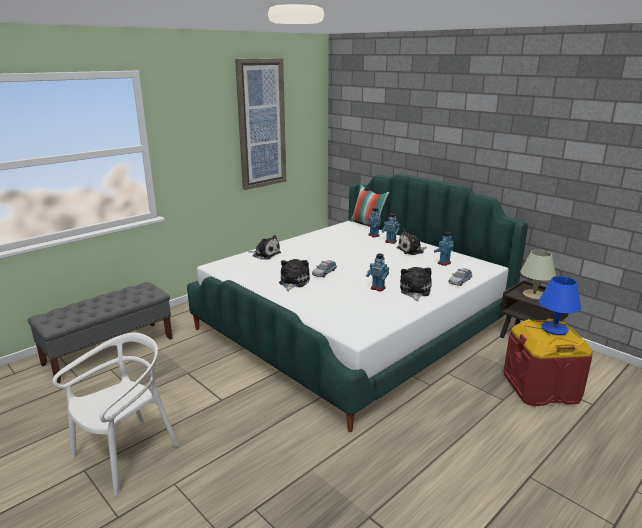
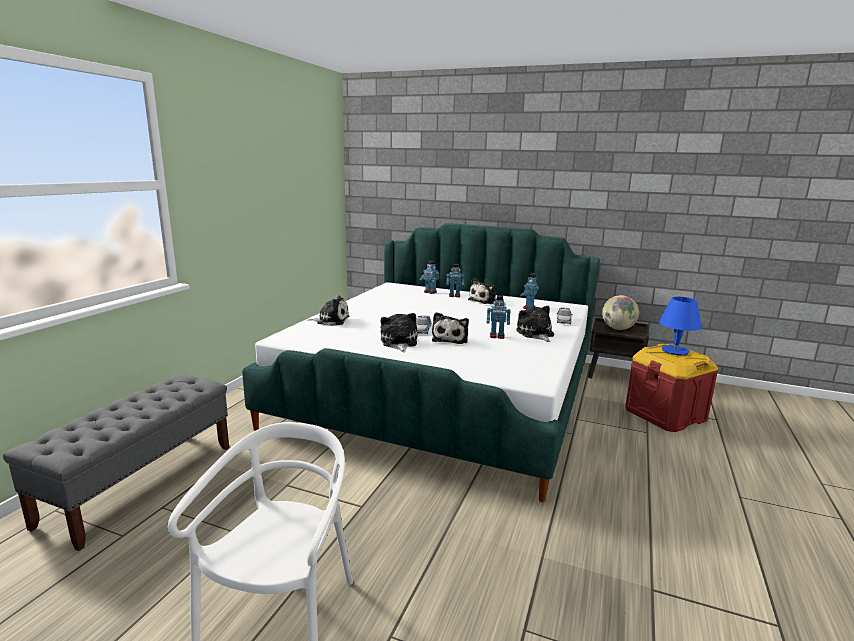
camera: 25 degrees left, 5 degrees down
(261, 124) = (286, 168): picture -> none
(336, 285) = (450, 339): none -> plush toy
(368, 225) = (413, 284): pillow -> none
(533, 295) = (617, 329): beige table lamp -> globe

